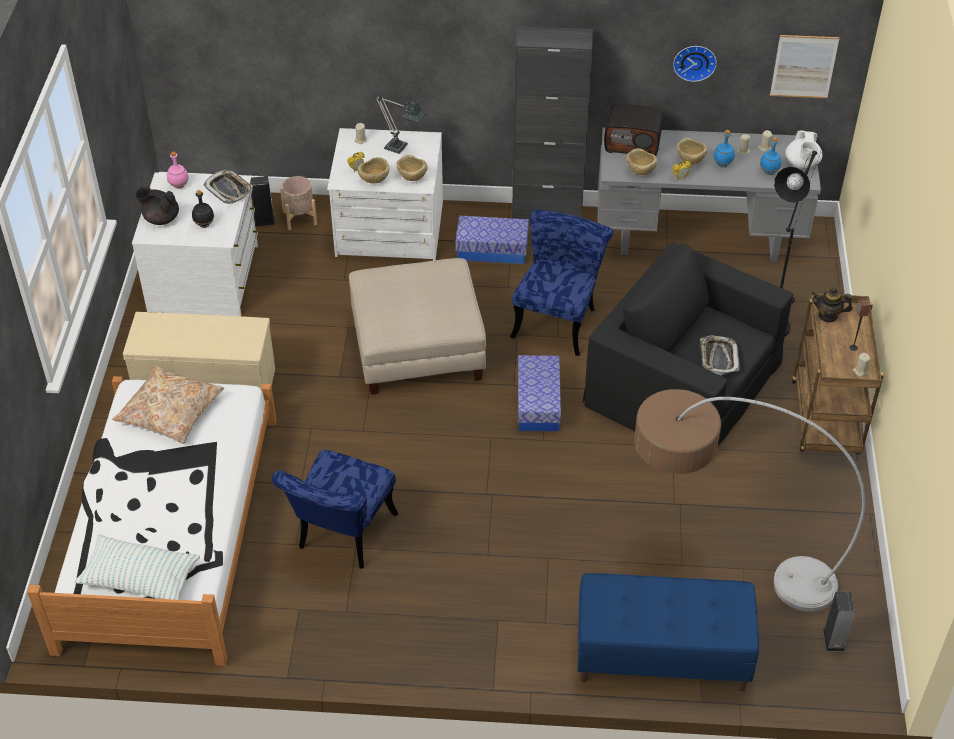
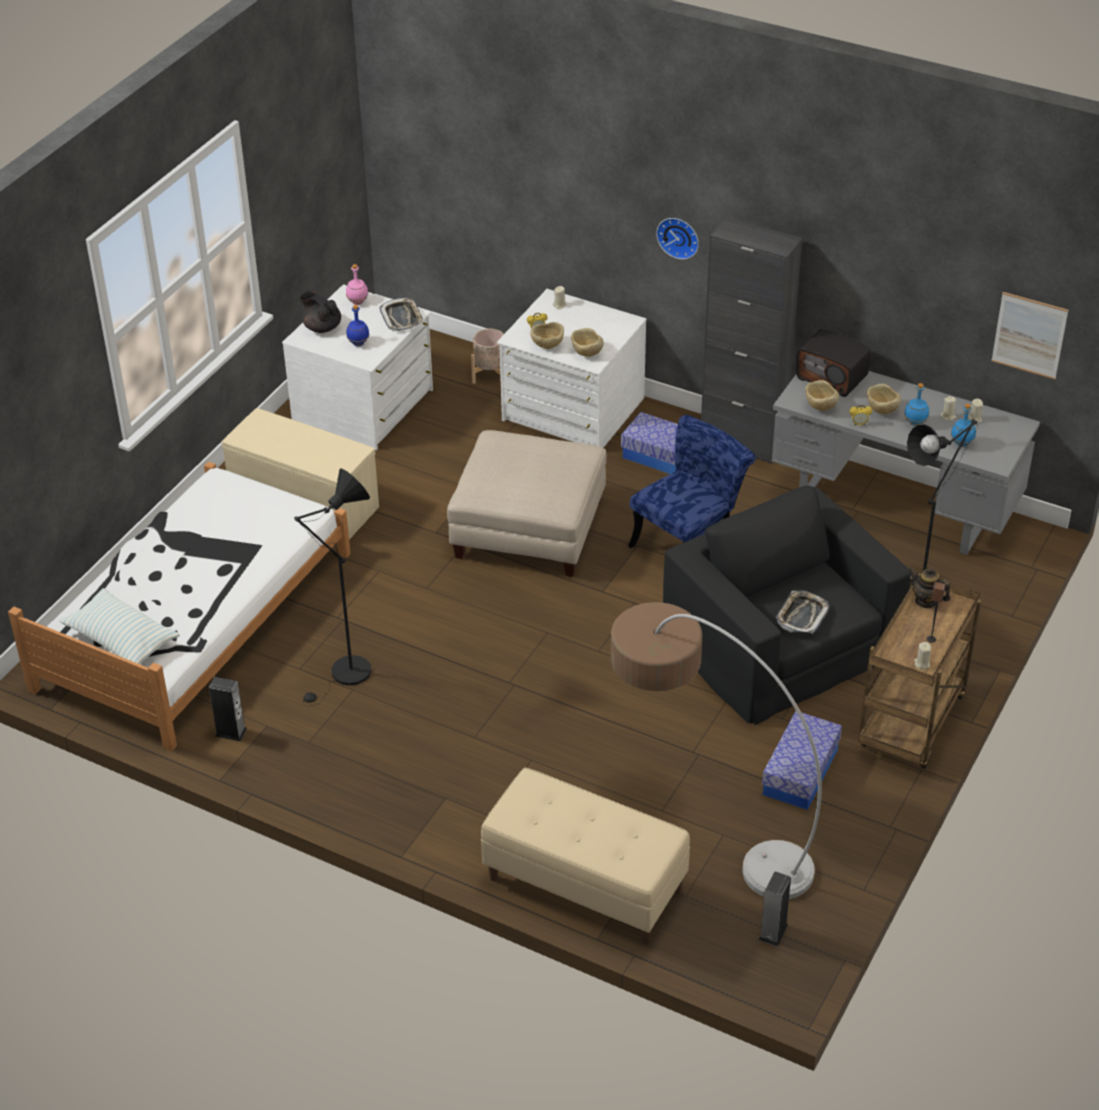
camera: 25 degrees right, 5 degrees down
(170, 412) = (237, 507): beige pillow -> none
(204, 225) = (358, 344): black bottle -> blue bottle
(264, 220) = (454, 368): speaker -> speaker (231, 732)
(341, 537) = (346, 676): blue chair -> black floor lamp
(400, 148) = (594, 323): table lamp -> none
(538, 403) = (616, 616): storage box -> storage box (800, 772)
(661, 656) = (583, 885): blue bench -> beige bench
(694, 61) = (910, 301): wall clock -> wall clock (679, 236)
(802, 163) = (1005, 445): white teapot -> none

